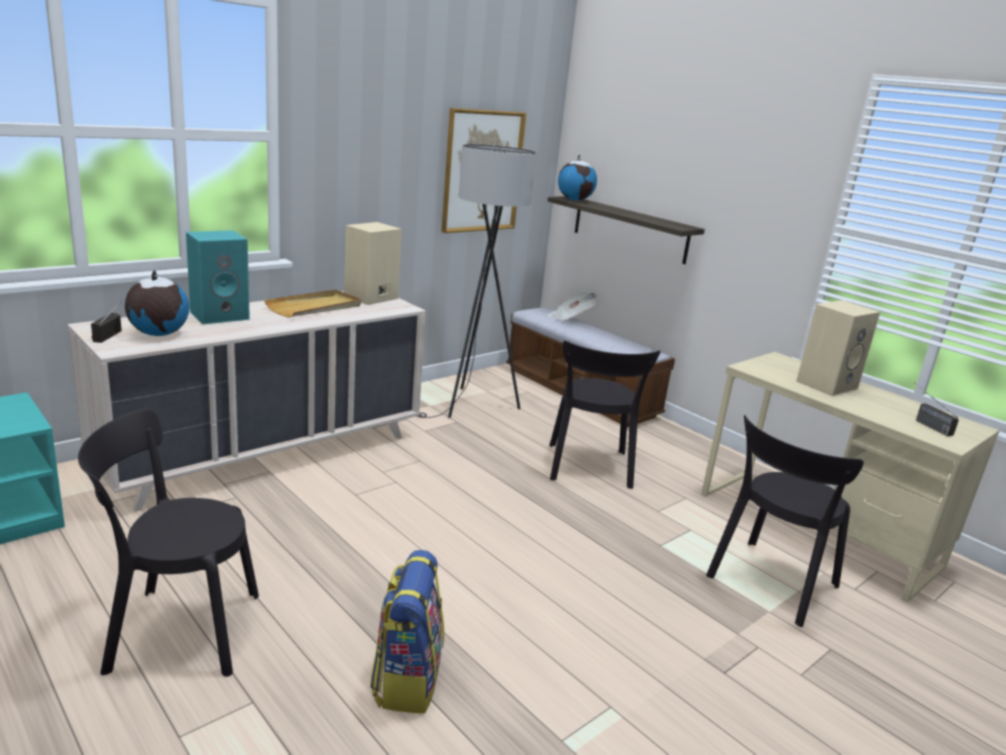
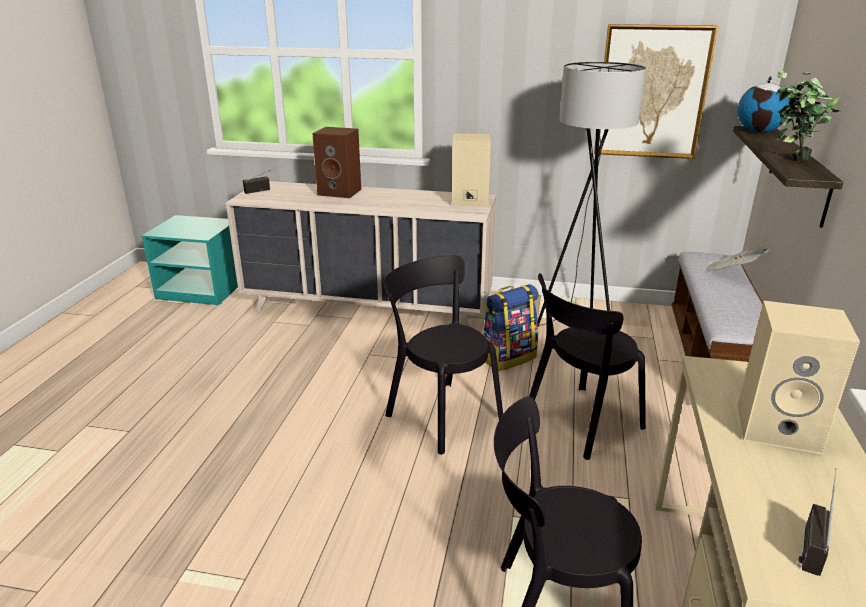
camera: 55 degrees right, 5 degrees up
(158, 334) = (281, 195): globe -> none
(177, 631) = (167, 378): black chair -> black chair (440, 414)
(220, 315) = (341, 192): turquoise speaker -> brown speaker
(315, 307) = (410, 199): beige tray -> none
(406, 679) = (193, 471): backpack -> backpack (508, 357)
(649, 219) = (790, 160): none -> potted plant

